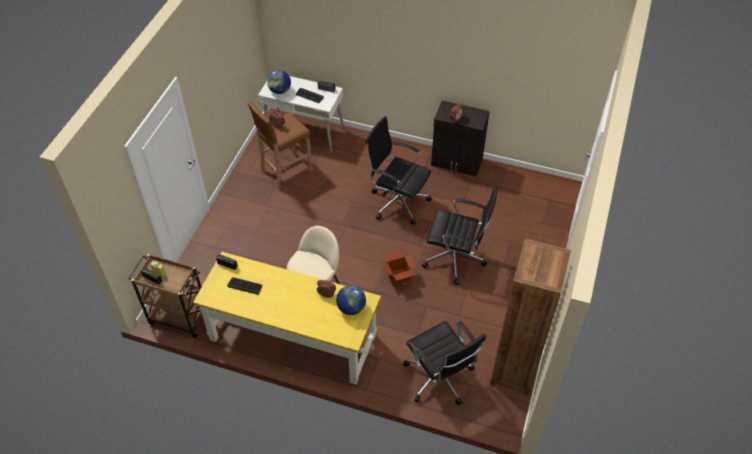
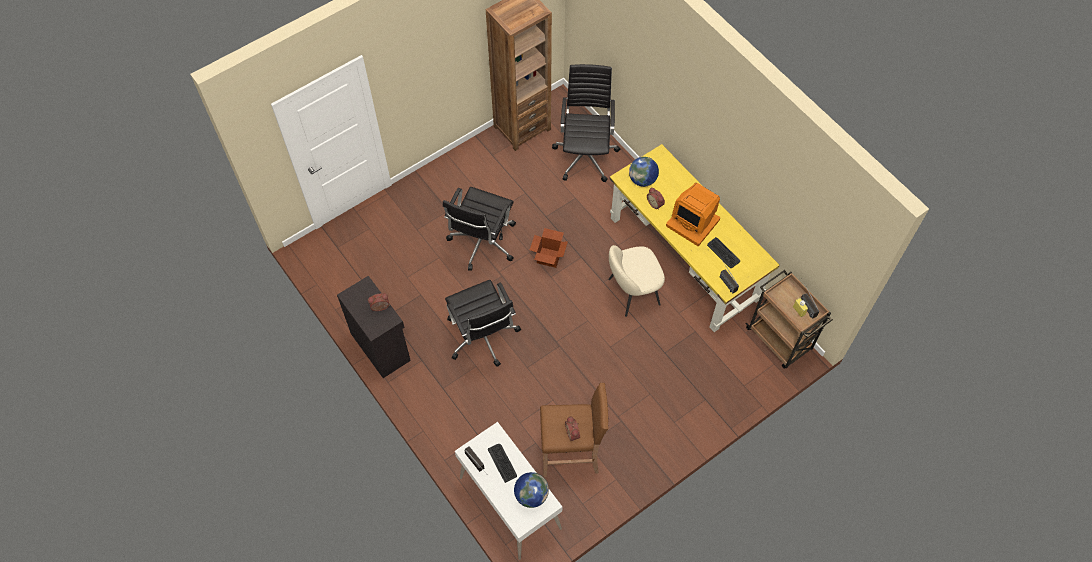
camera: 145 degrees left, 10 degrees up
(285, 297) = (693, 222): none -> monitor
(455, 258) = (482, 243): black office chair -> black office chair turned 120 degrees counterclockwise

